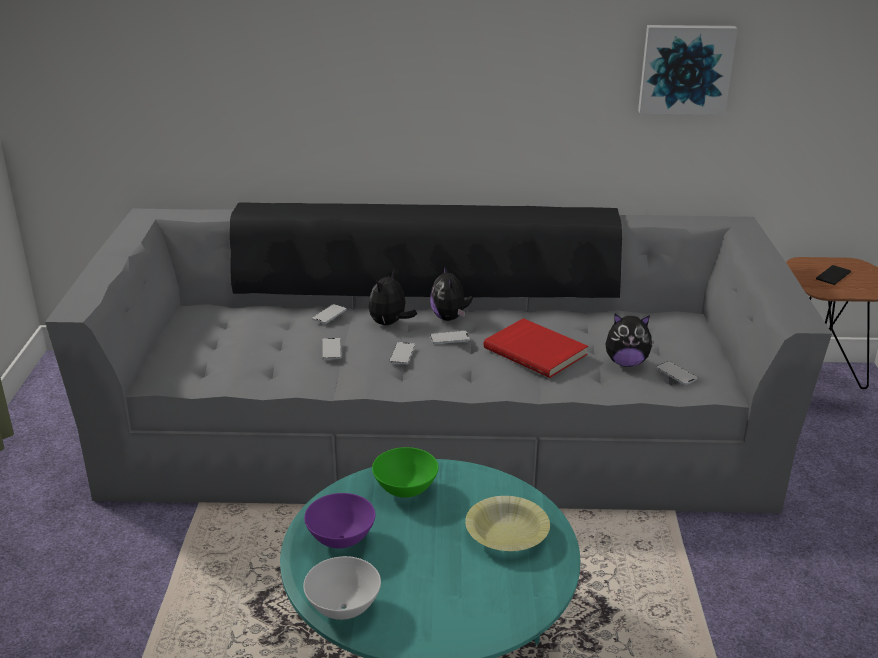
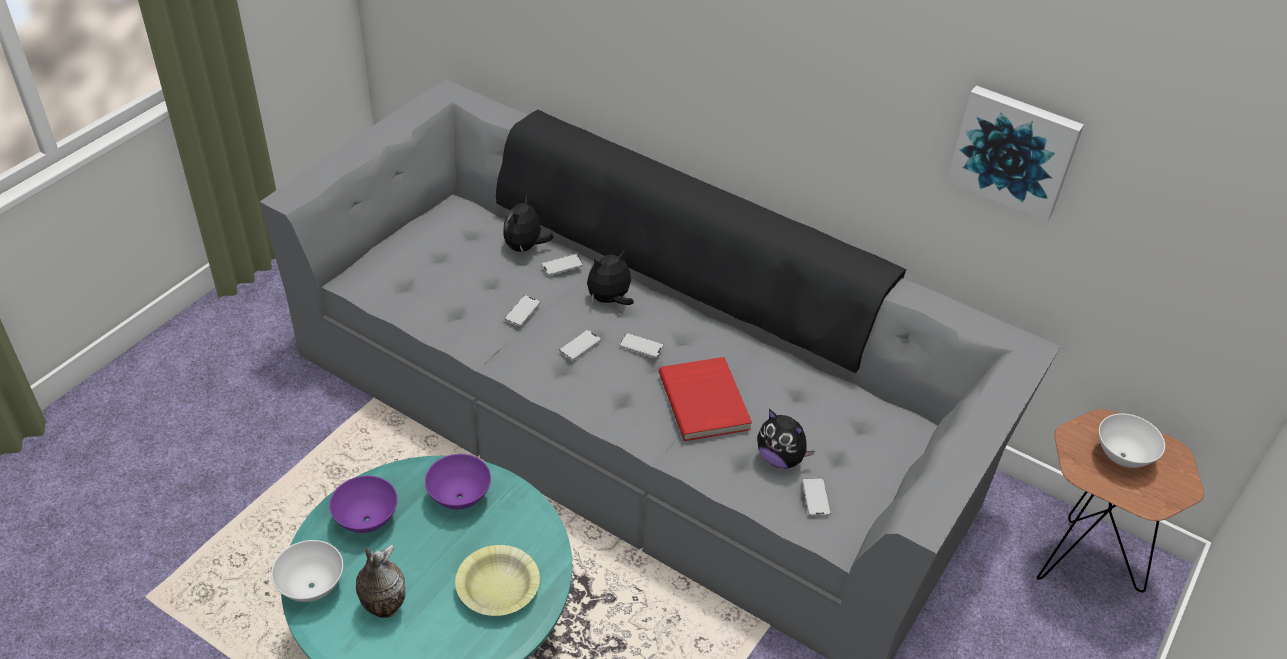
camera: 30 degrees right, 15 degrees up
(406, 491) = (460, 498): green bowl -> purple bowl
(425, 592) = (383, 607): none -> vase
(450, 318) = (672, 318): plush toy -> plush toy (525, 247)
(833, 275) = (1122, 457): phone -> white bowl

